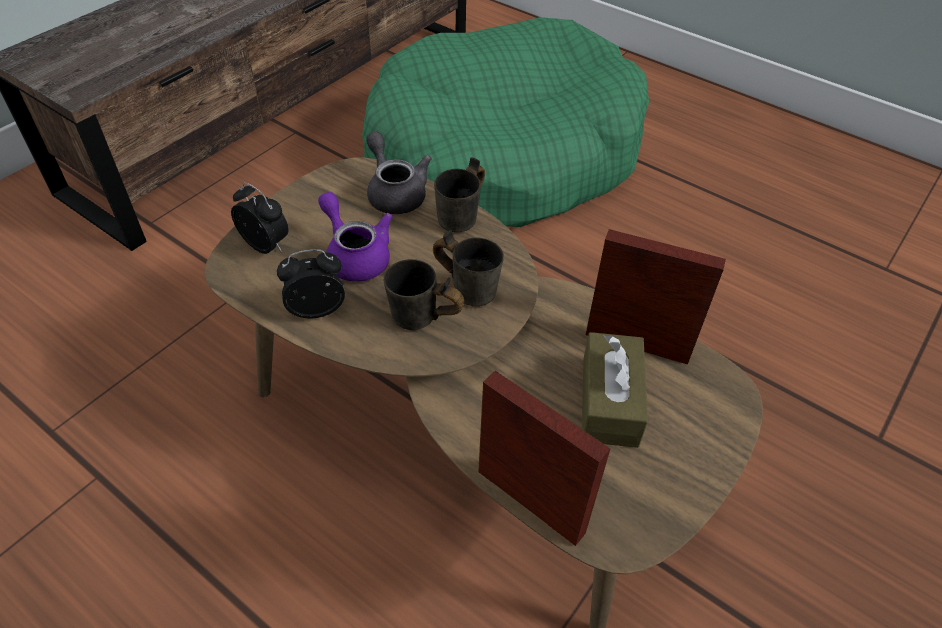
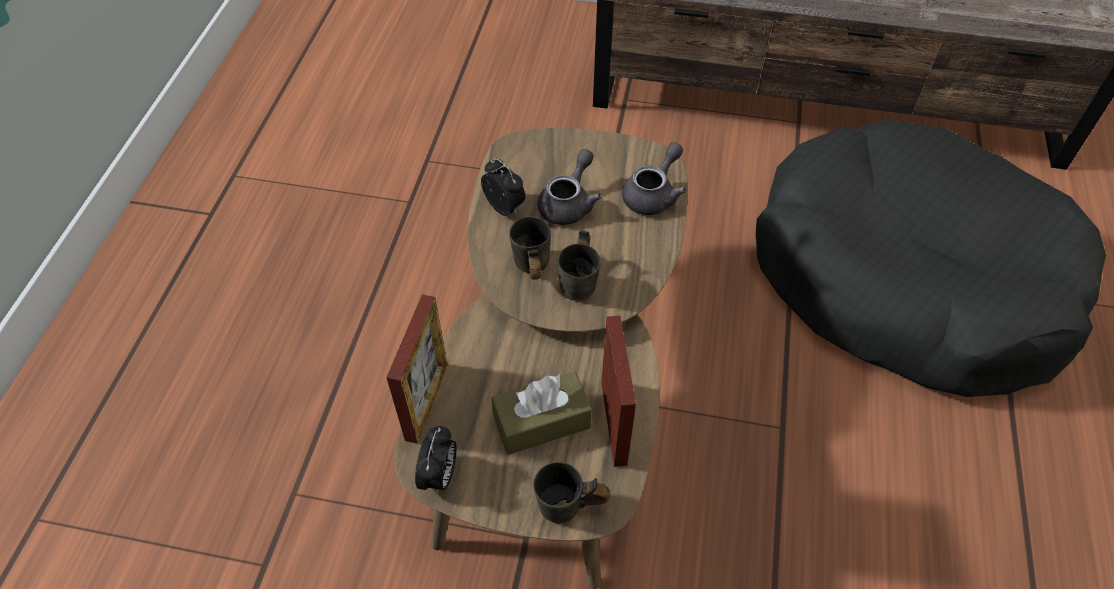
camera: 65 degrees right, 5 degrees up
(267, 245) = (546, 153): alarm clock -> alarm clock (439, 476)
(355, 255) = (569, 203): purple teapot -> grey teapot
(466, 218) = (657, 249): grey mug -> grey mug (568, 511)
(503, 155) = (906, 279): green dog bed -> black dog bed

